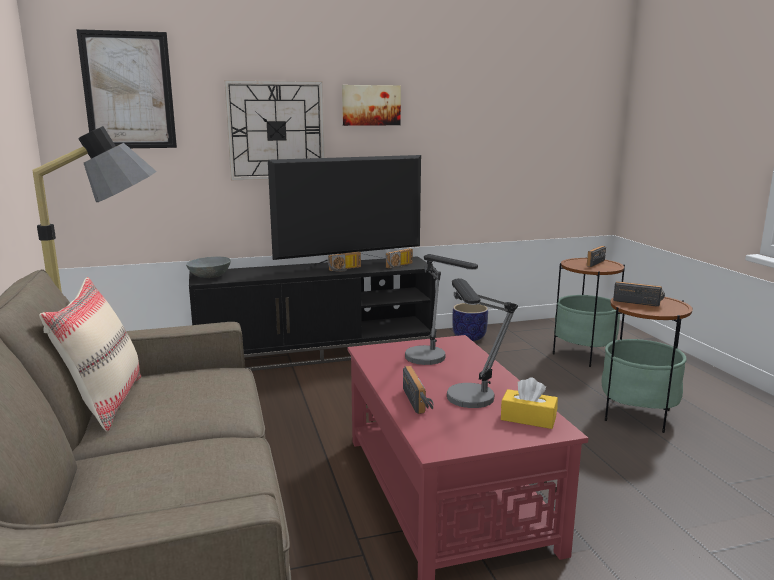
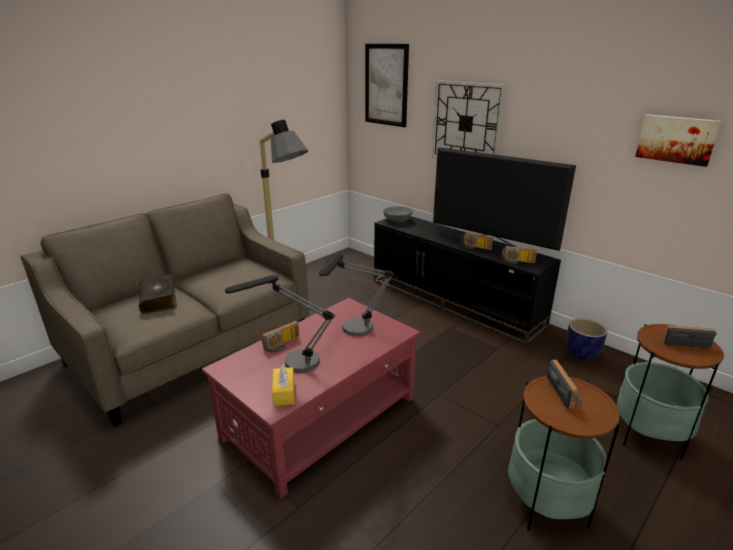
camera: 60 degrees right, 10 degrees up
(104, 403) = (216, 267): beige pillow -> none
(155, 465) = (159, 299): none -> book
(371, 105) = (545, 109): picture -> picture (676, 139)

